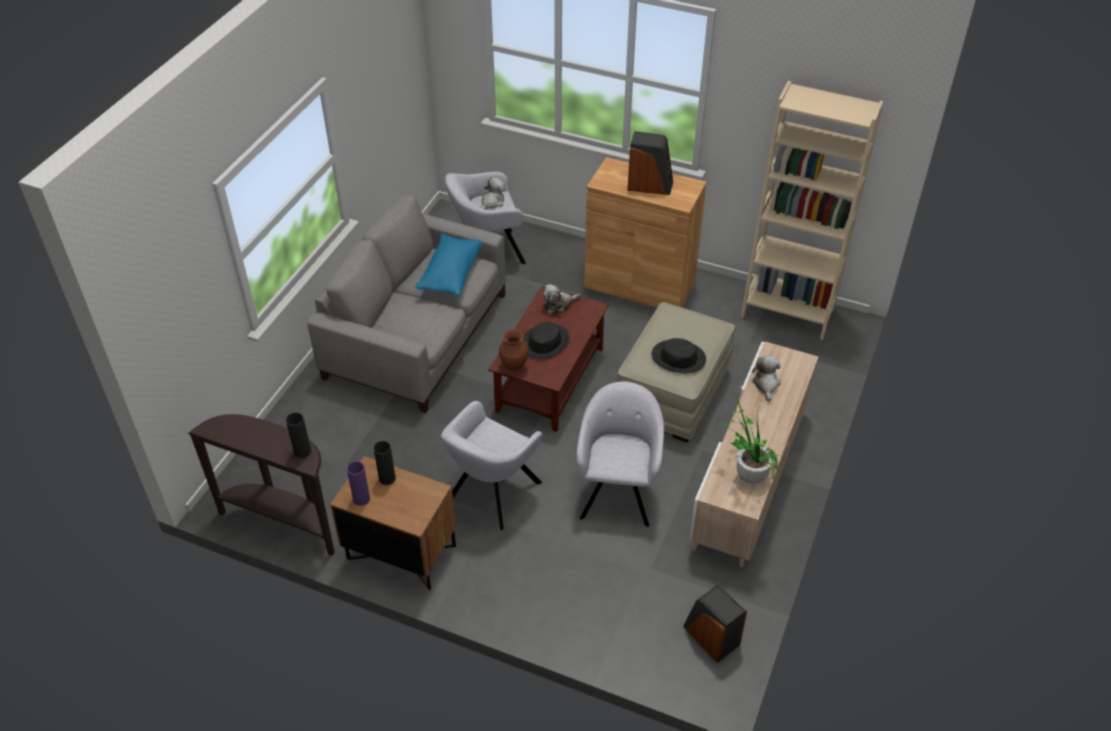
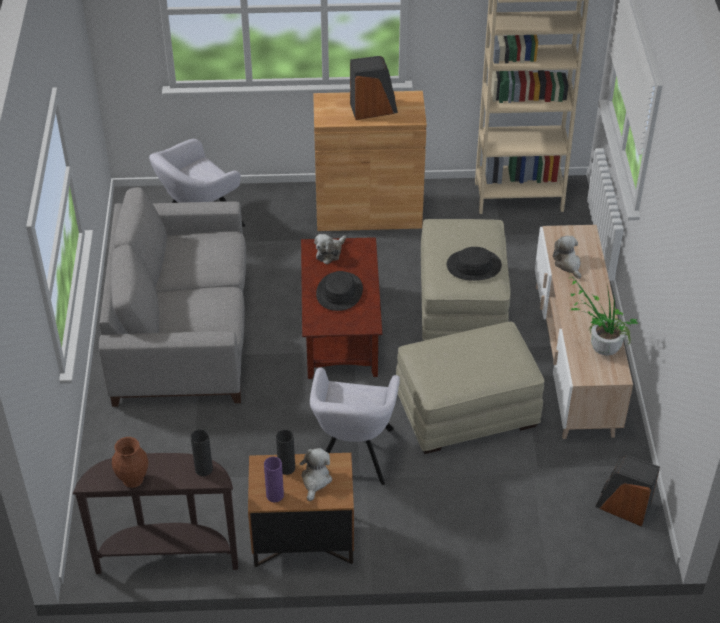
camera: 25 degrees left, 0 degrees up
(451, 273) = (205, 255): blue pillow -> none
(492, 202) = (197, 172): plush toy -> plush toy (315, 480)
(514, 367) = (326, 325): brown vase -> brown vase (133, 479)
(618, 490) = (467, 410): grey armchair -> beige ottoman

